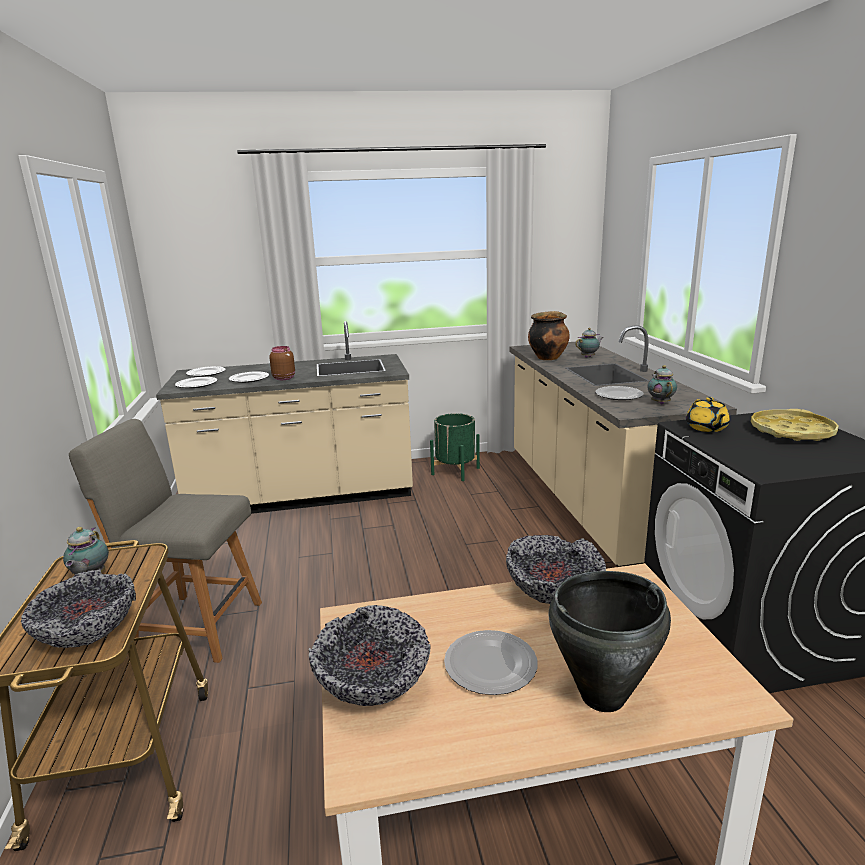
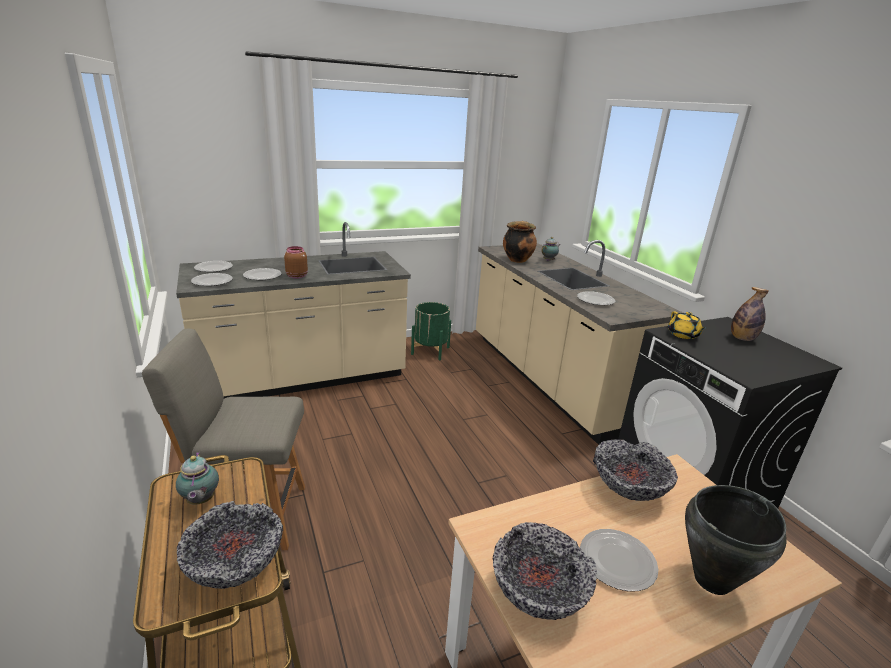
camera: 15 degrees left, 5 degrees up
(660, 403) = (630, 308): teapot -> none
(791, 432) = (742, 338): yellow tray -> bottle

